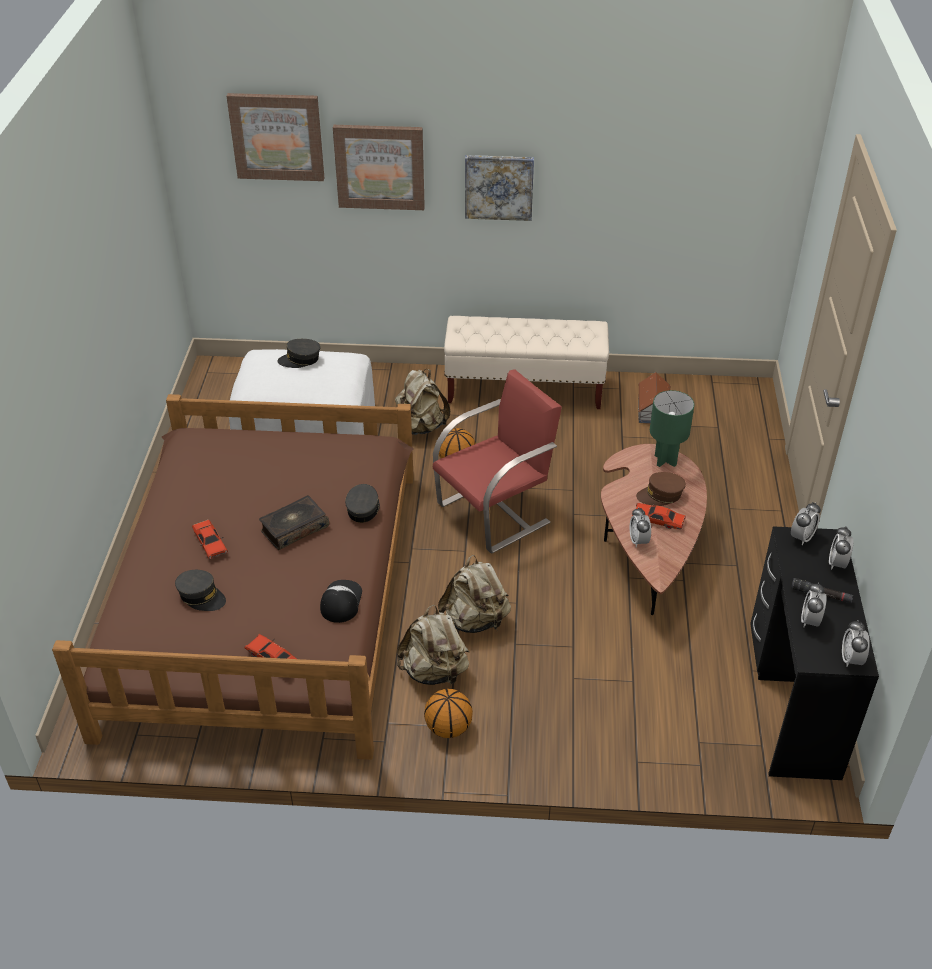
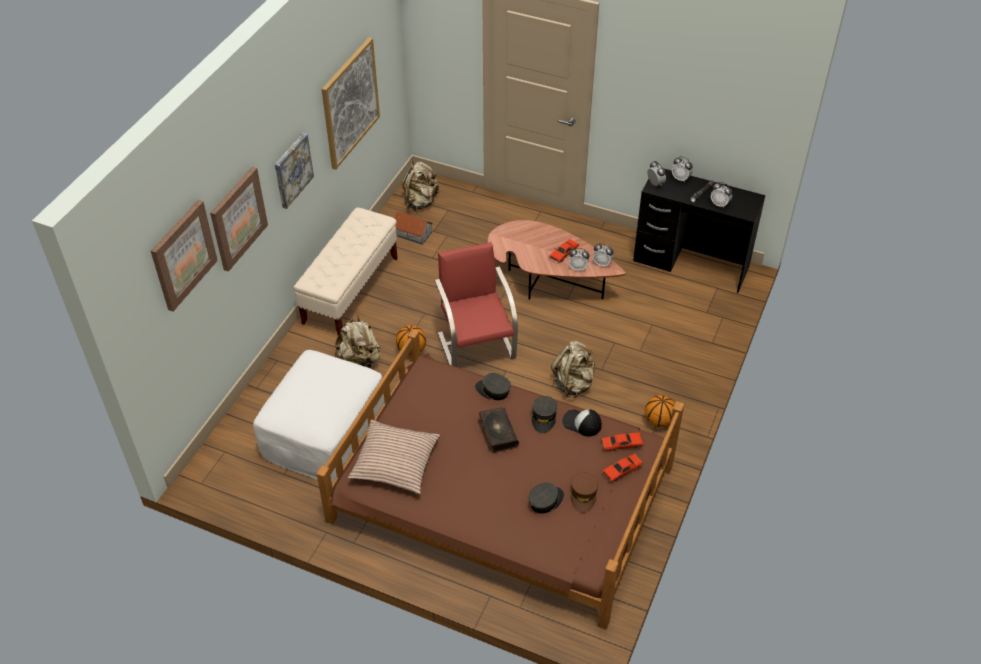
camera: 70 degrees left, 5 degrees up
(210, 543) = (491, 486): red toy car -> red toy car (621, 444)
(222, 459) = (395, 463): none -> pillow
(300, 359) = (302, 385): grey cap -> grey cap (544, 418)
(434, 671) = (610, 416): beige backpack -> beige backpack (420, 202)
(647, 190) = (350, 103): none -> picture
(660, 495) = (541, 245): brown cap -> brown cap (583, 495)
(665, 460) = (509, 232): green table lamp -> none
(851, 659) = (751, 200): alarm clock -> alarm clock (602, 263)

